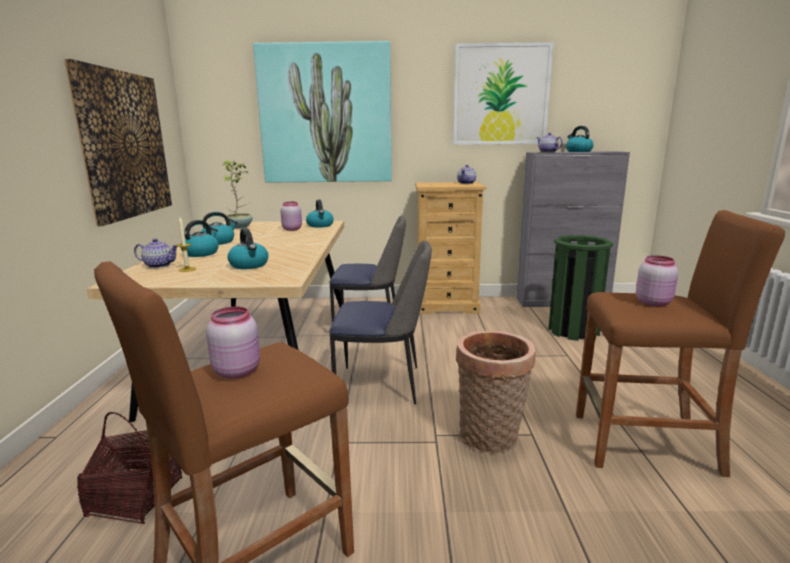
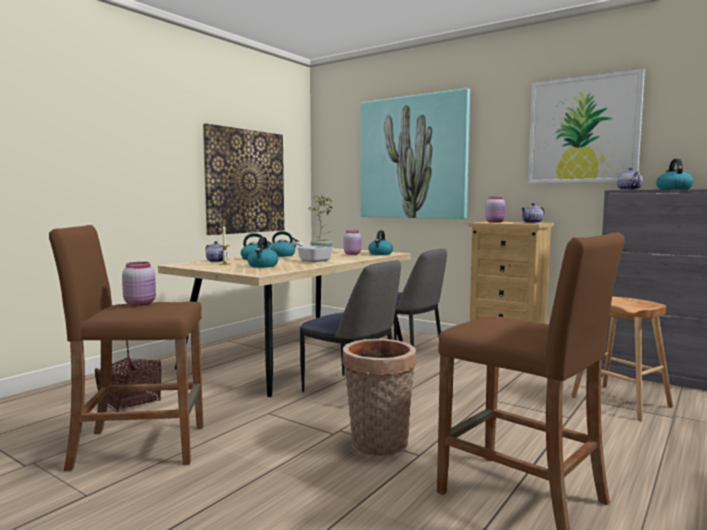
camera: 35 degrees right, 10 degrees down
(279, 246) = (312, 260): none -> frying pan
(573, 330) = (620, 402): green trash can -> brown stool
(653, 302) = (512, 325): pink jar -> pink jar (495, 222)

